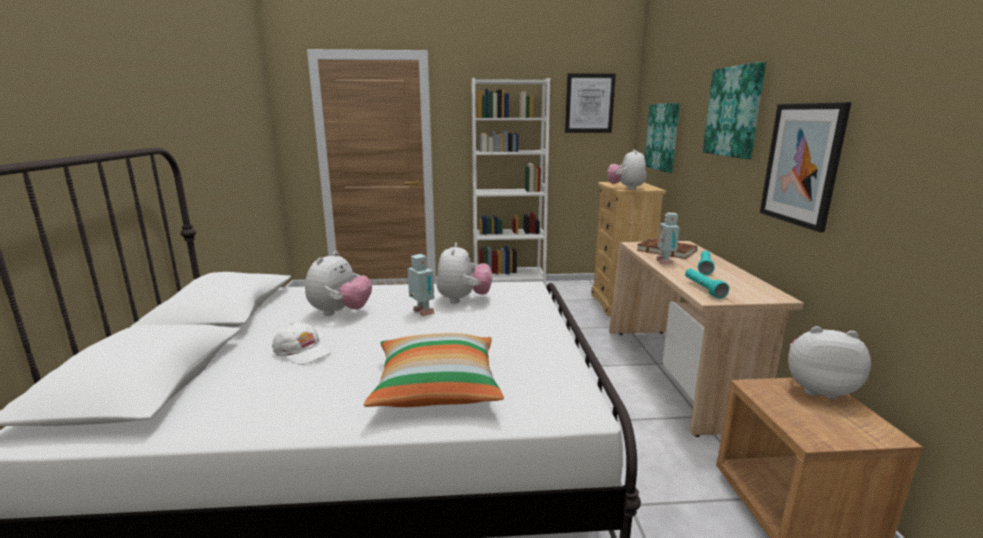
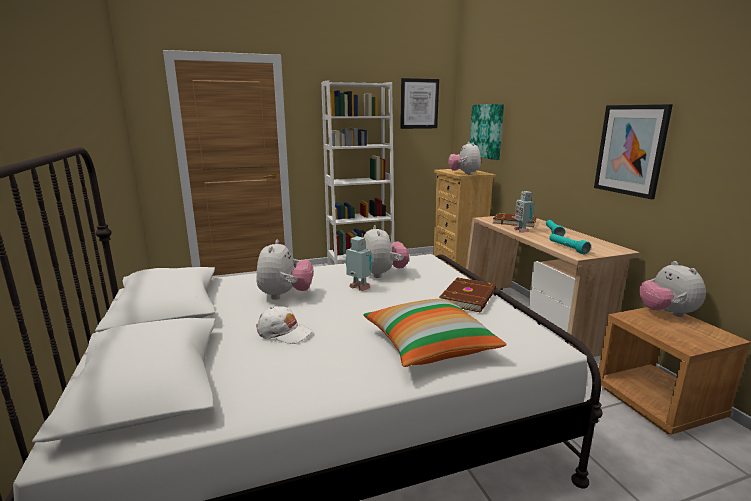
camera: 15 degrees left, 0 degrees up
(535, 337) = (469, 297): none -> brown book
(734, 112) = (561, 111): picture -> none
(817, 389) = (666, 313): plush toy -> plush toy turned 105 degrees counterclockwise

